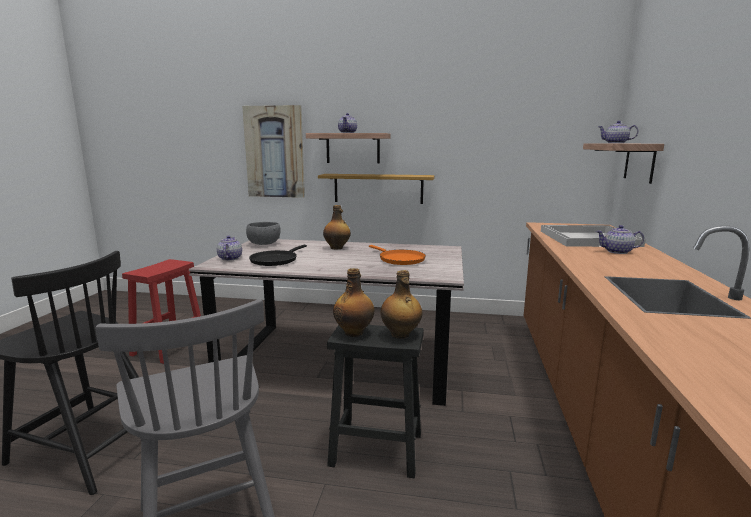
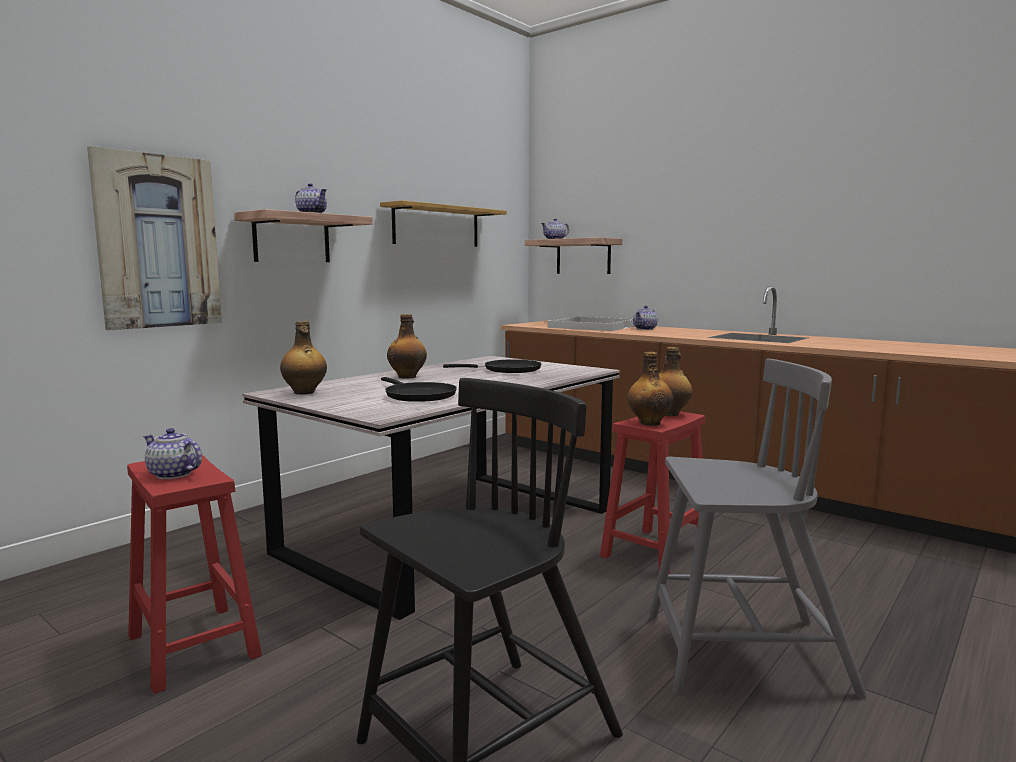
camera: 60 degrees left, 5 degrees down
(229, 258) = (361, 408): teapot -> teapot (173, 474)
(263, 244) = (304, 392): grey bowl -> bottle
(374, 449) = (654, 552): black stool -> red stool
(378, 188) = (329, 300): shelf -> shelf (436, 226)
(399, 259) = (508, 370): orange frying pan -> black frying pan

